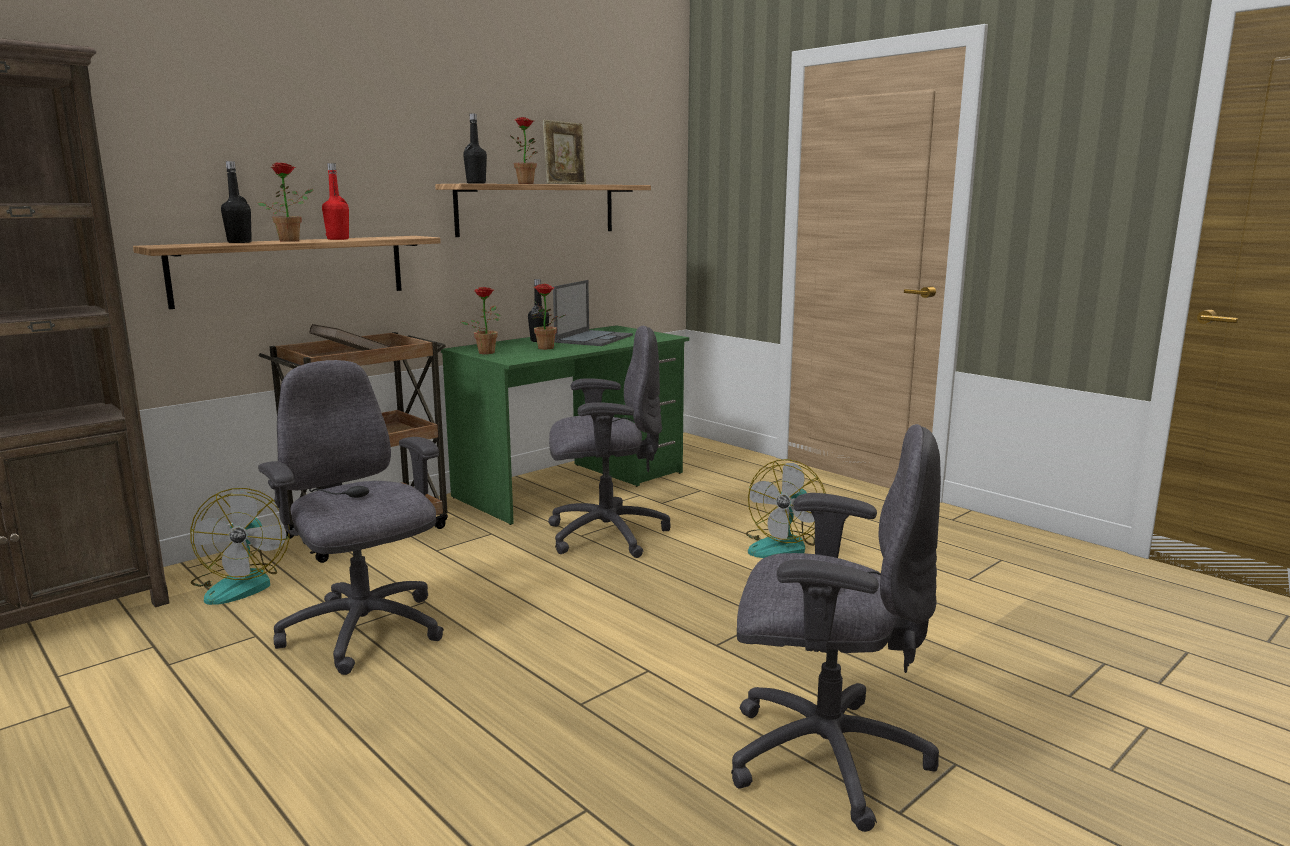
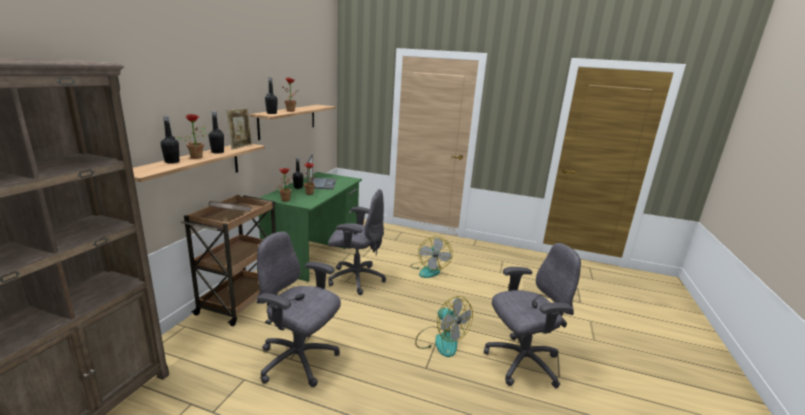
camera: 30 degrees left, 5 degrees up
(242, 583) = (201, 350): fan -> fan (440, 341)
(338, 239) = (217, 152): red bottle -> black bottle
(565, 184) = (302, 108): picture frame -> picture frame (241, 146)
(605, 535) = (355, 279): grey office chair -> grey office chair turned 45 degrees clockwise

